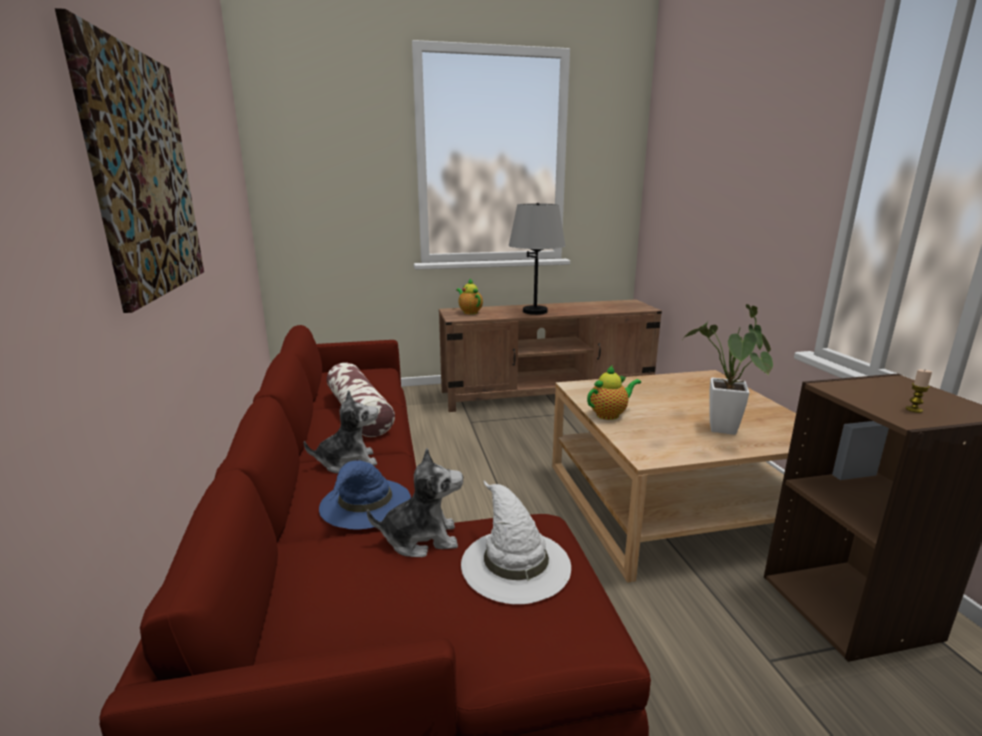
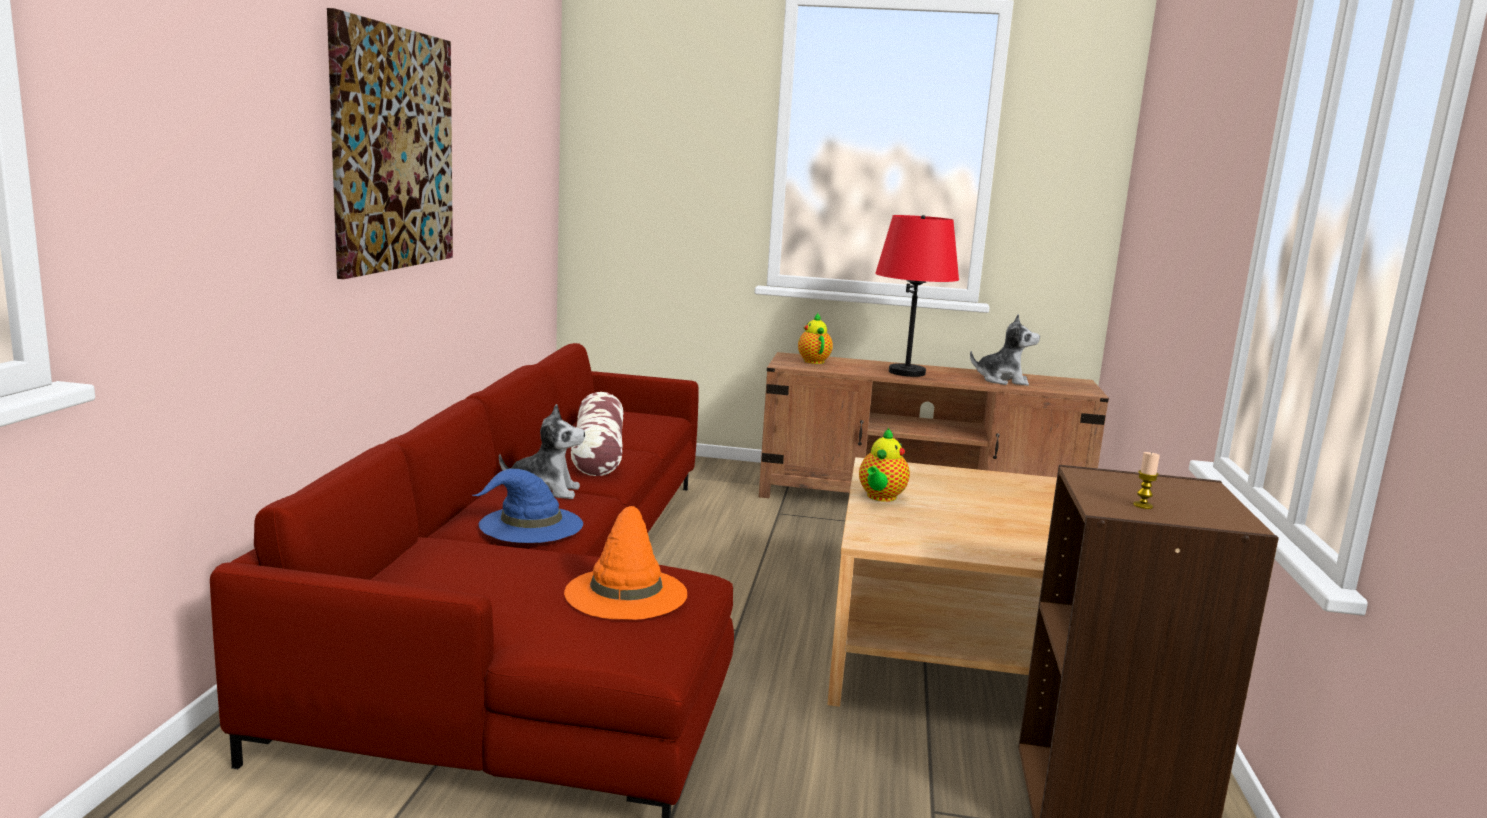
camera: 20 degrees right, 5 degrees down
(421, 538) = (556, 558): plush toy -> plush toy (1002, 380)
(514, 563) = (625, 591): white hat -> orange hat
(535, 311) = (907, 372): grey table lamp -> red table lamp
(610, 414) = (880, 497): teapot -> teapot turned 120 degrees clockwise
(722, 432) = (1008, 539): potted plant -> none

